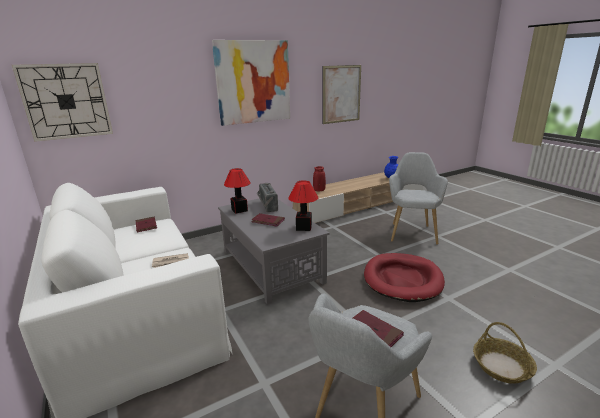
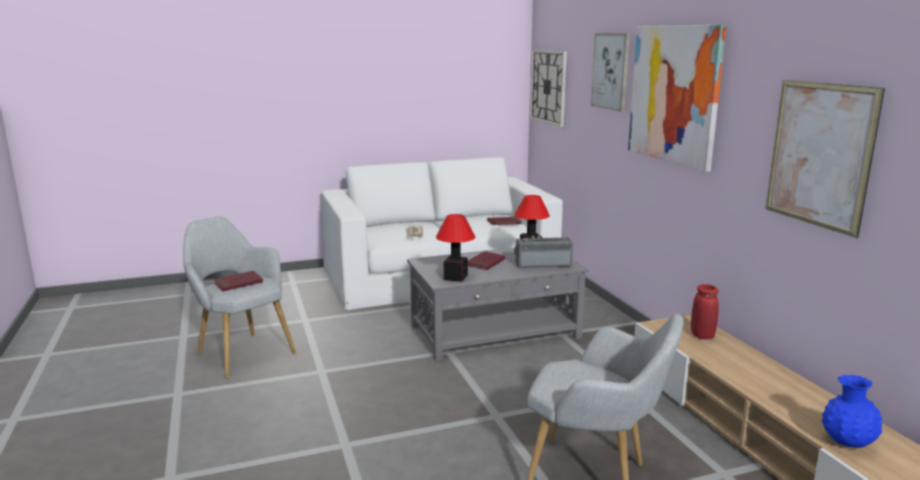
camera: 100 degrees right, 5 degrees down
(180, 75) = (611, 71): none -> picture
(402, 279) = (414, 419): red dog bed -> none
(501, 366) = (208, 437): basket -> none

